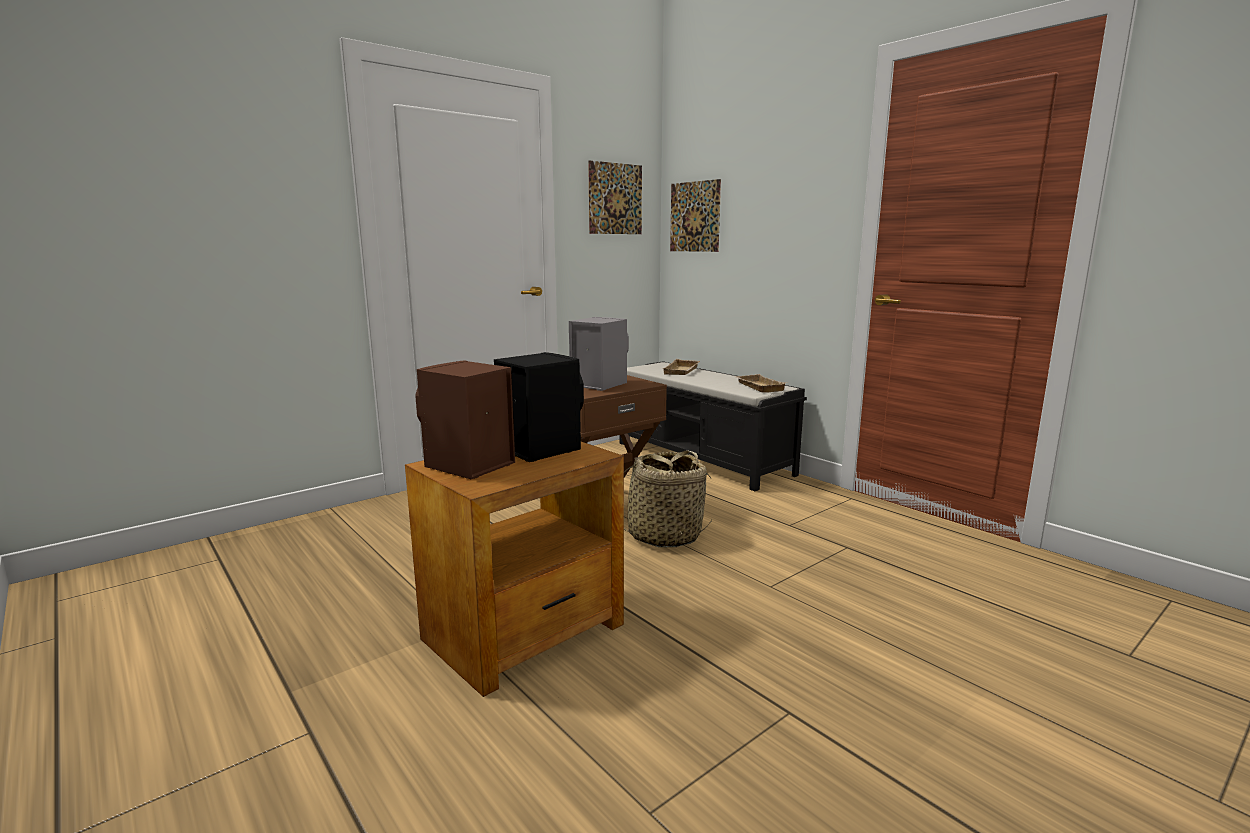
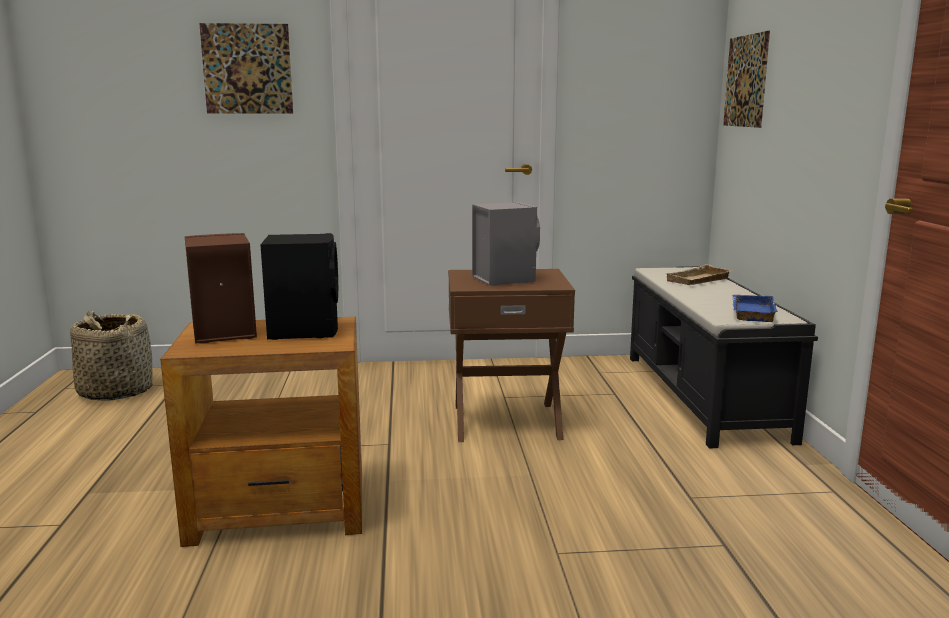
camera: 35 degrees right, 0 degrees up
(615, 199) = (648, 61): picture -> picture (247, 69)
(664, 535) = (527, 465): basket -> basket (115, 391)
(758, 387) = (750, 312): beige tray -> blue tray

